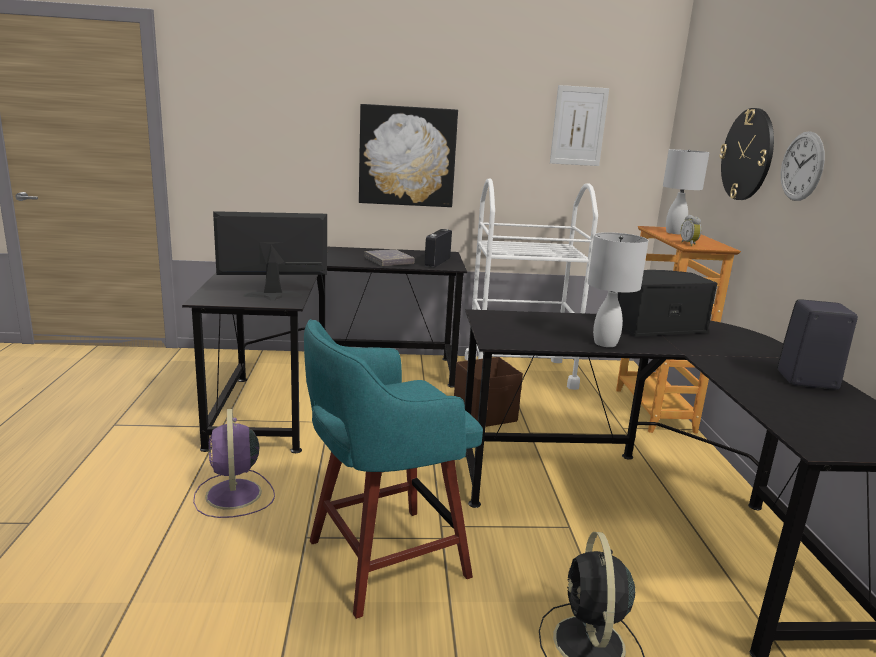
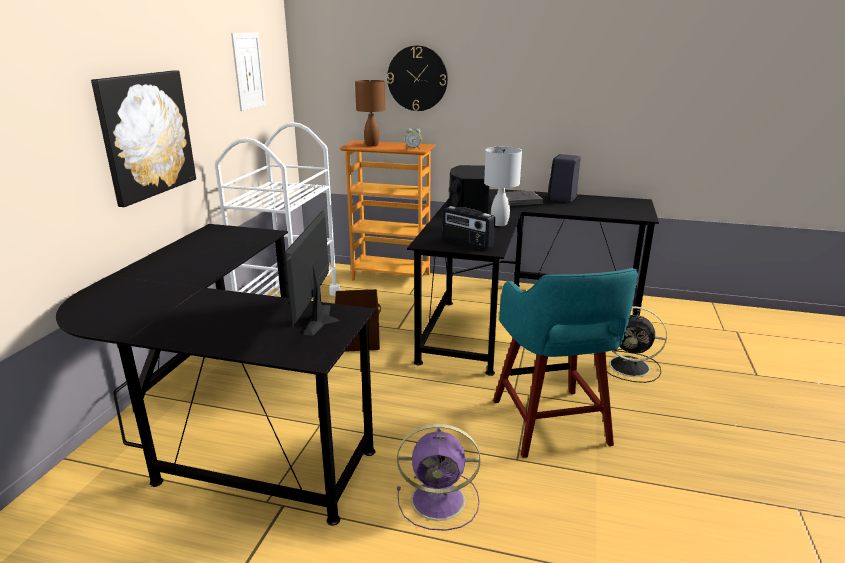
camera: 70 degrees left, 5 degrees up
(389, 261) = (220, 254): grey book -> grey book (520, 201)
(437, 262) = (244, 236): radio -> radio (467, 243)
(675, 232) = (371, 145): white table lamp -> brown table lamp
(802, 166) = (481, 82): wall clock -> none

